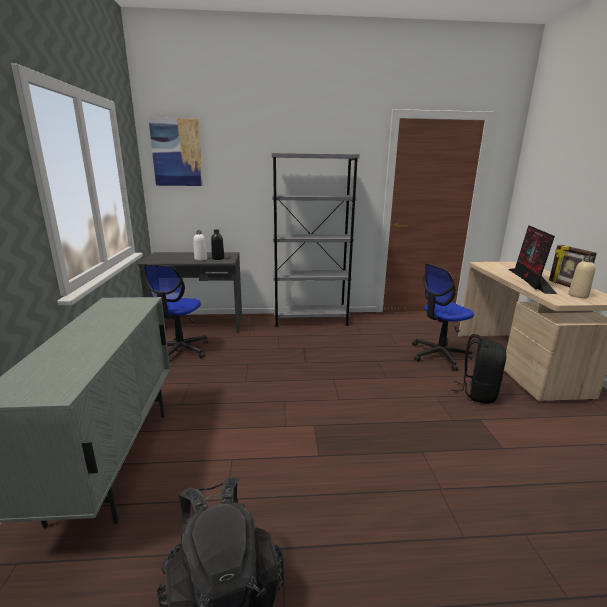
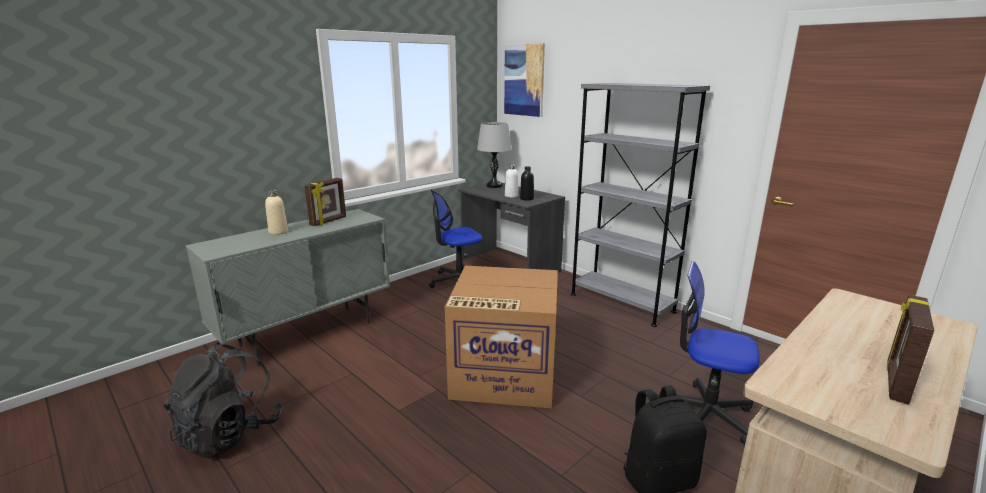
camera: 50 degrees right, 0 degrees up
(107, 315) = (329, 221): none -> picture frame
(164, 255) = (494, 186): none -> grey table lamp
(331, 391) = (503, 374): none -> cardboard box
(530, 280) = (843, 347): monitor -> none
(578, 295) = (855, 400): beige bottle -> beige bottle (278, 232)

